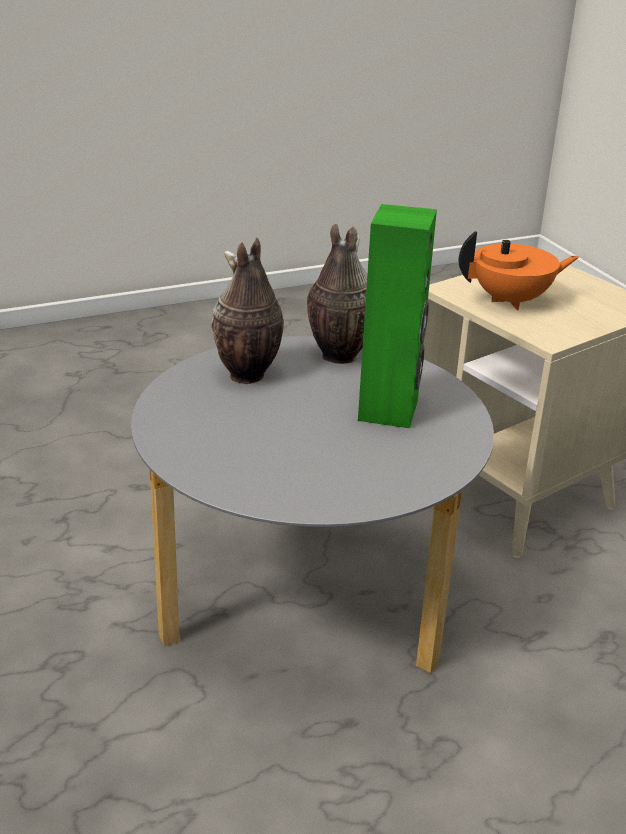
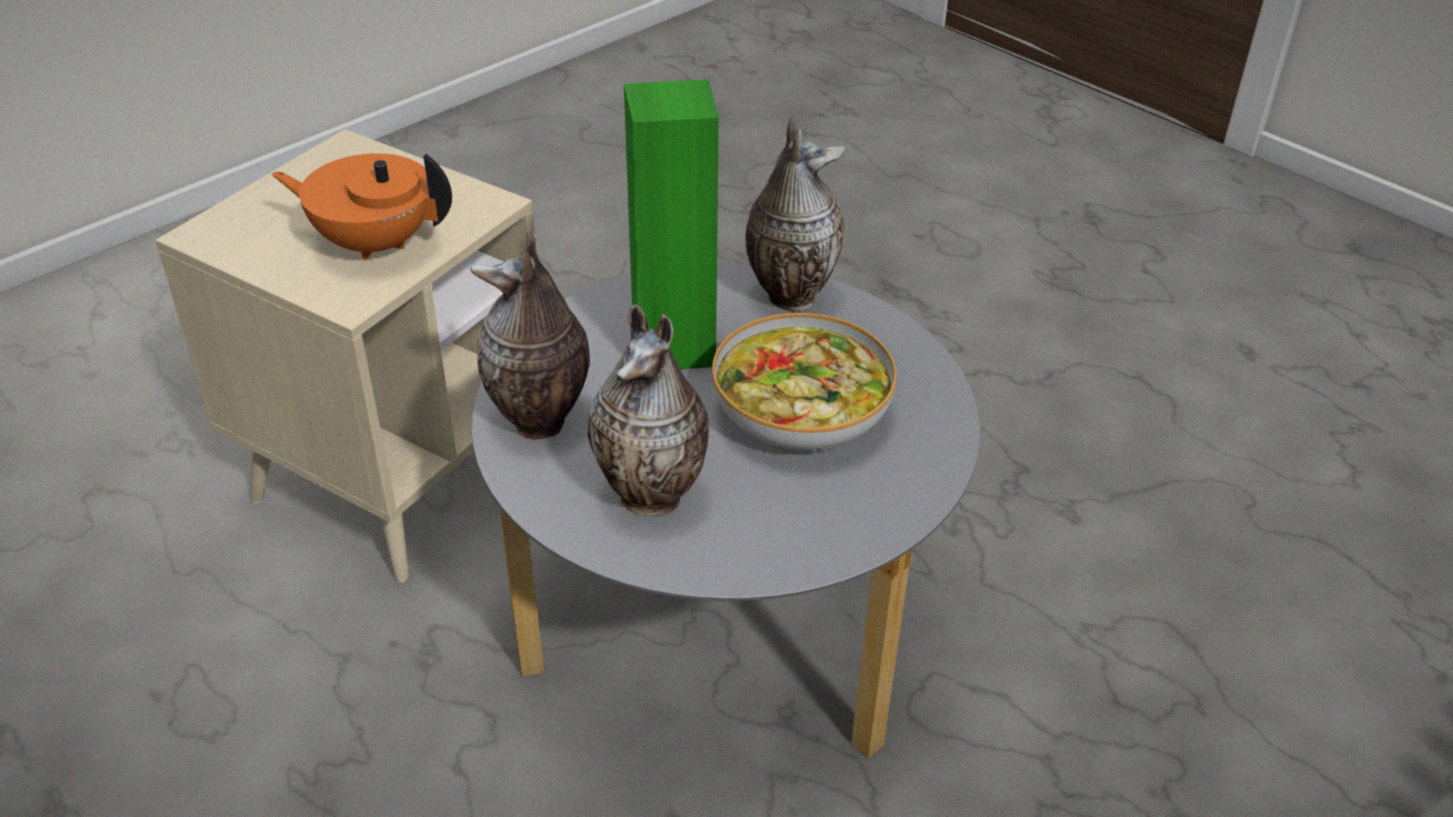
camera: 110 degrees left, 10 degrees up
(288, 440) = (801, 411): none -> bowl
(430, 470) = (788, 295): none -> vase
(512, 301) = (374, 242): orange teapot -> orange teapot turned 45 degrees counterclockwise

